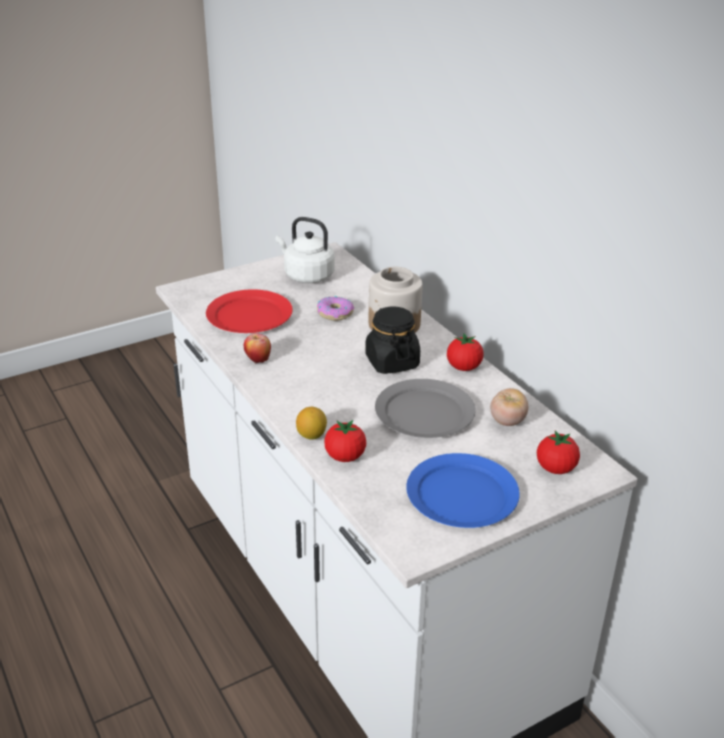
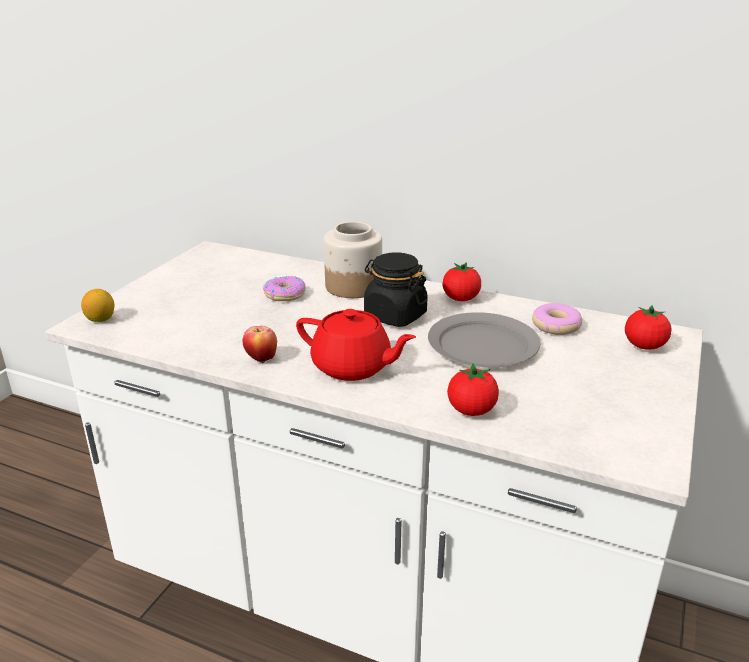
camera: 35 degrees left, 5 degrees down
(250, 315) = (197, 323): red plate -> none
(306, 275) = (213, 273): white kettle -> none
(309, 391) = (353, 367): none -> red teapot
(312, 435) = (412, 405): lemon -> lemon (101, 319)
(461, 494) = (612, 397): blue plate -> none
(507, 421) = (556, 326): tomato -> donut

